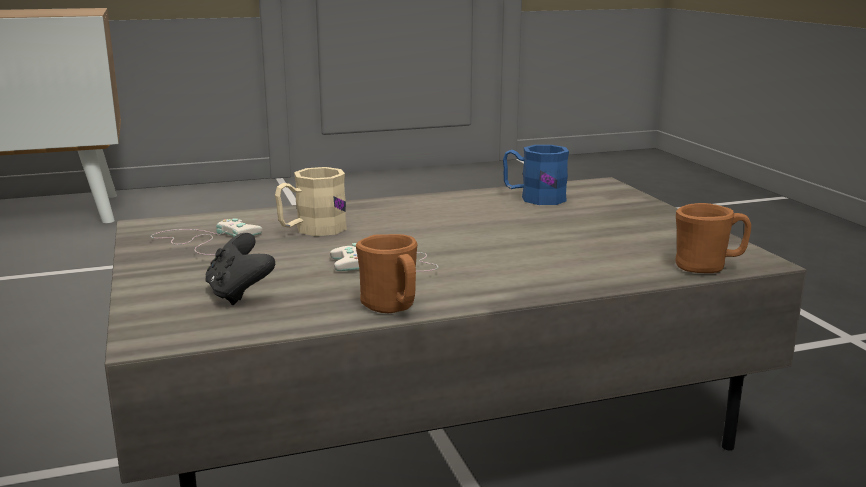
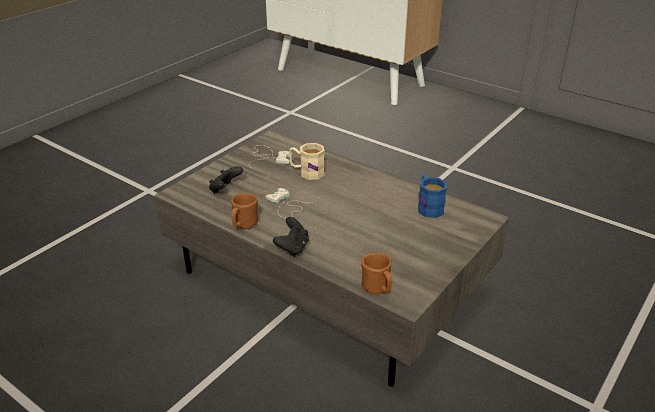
camera: 55 degrees right, 15 degrees up
(524, 290) = (292, 248): none -> black game controller

